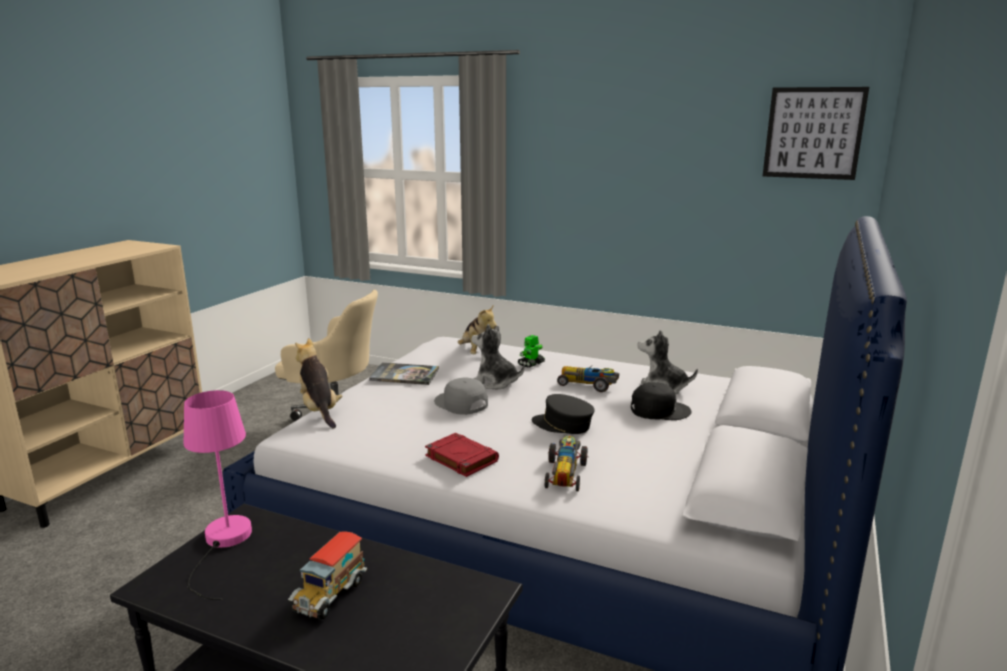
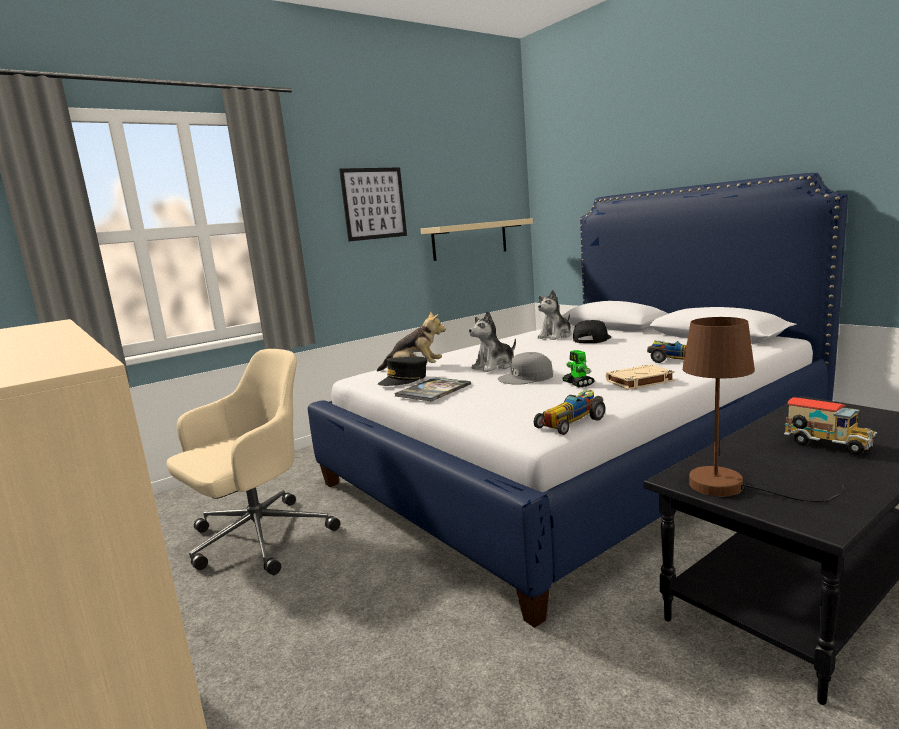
camera: 60 degrees left, 5 degrees down
(224, 543) = (733, 487): pink table lamp -> brown table lamp
(319, 410) = (484, 422): plush toy -> none
(460, 458) = (639, 381): red book -> beige book
(531, 364) = (467, 356): toy robot -> toy robot (578, 384)
(563, 425) = (598, 356): black cap -> black cap (404, 379)
(589, 384) = (530, 347): toy car -> toy car (572, 422)
(741, 229) = (470, 240): none -> beige shelf
(813, 133) = (495, 167): picture -> picture (374, 203)

